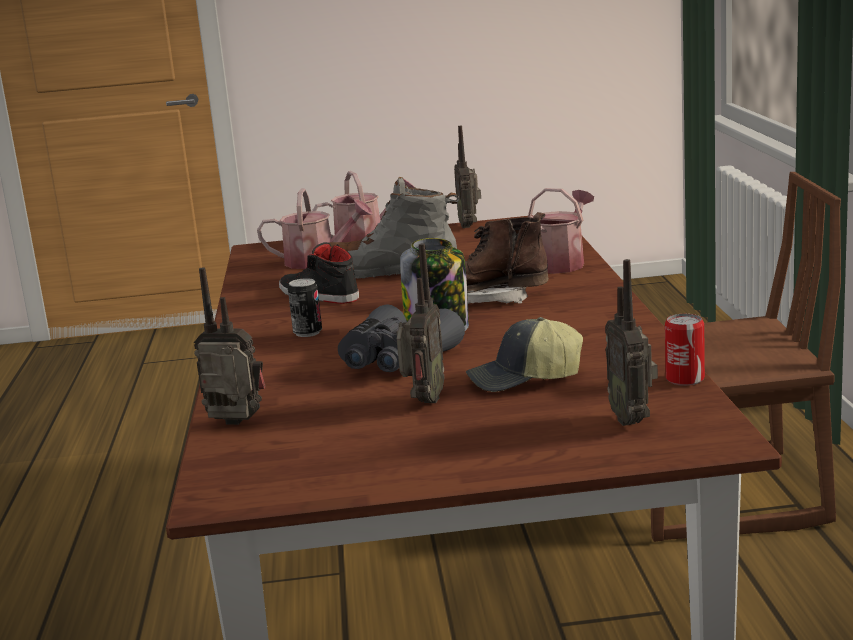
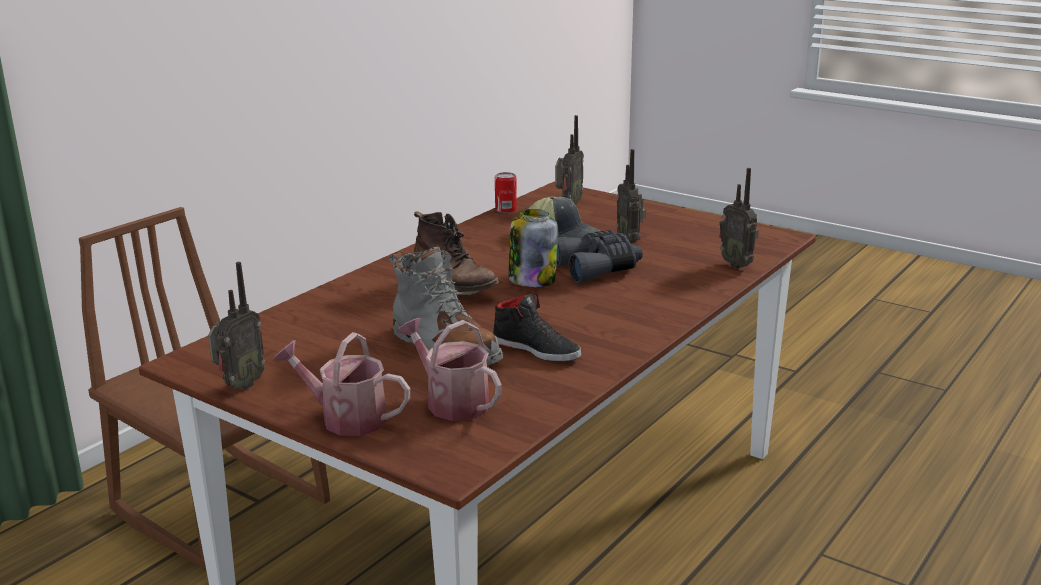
camera: 140 degrees left, 5 degrees up
(307, 333) = (607, 312): can -> none
(318, 295) = (537, 349): black shoe -> black shoe turned 45 degrees counterclockwise
(423, 402) = (630, 242): radio -> radio turned 75 degrees counterclockwise
(561, 263) = (335, 299): watering can -> none

